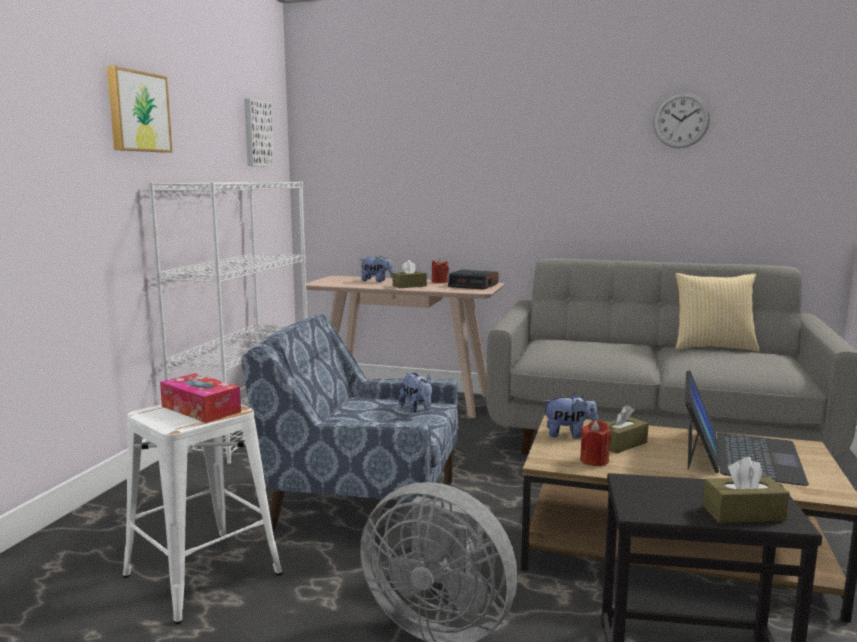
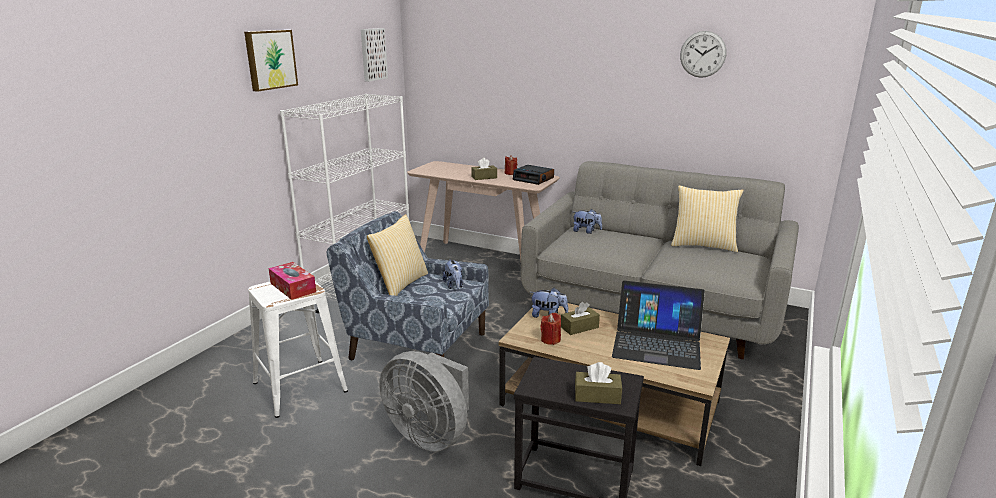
camera: 10 degrees right, 10 degrees up
(339, 412) = (400, 284): none -> pillow
(376, 281) = (463, 170): plush toy -> plush toy (586, 231)
(738, 455) = (657, 344): laptop -> laptop turned 75 degrees clockwise

